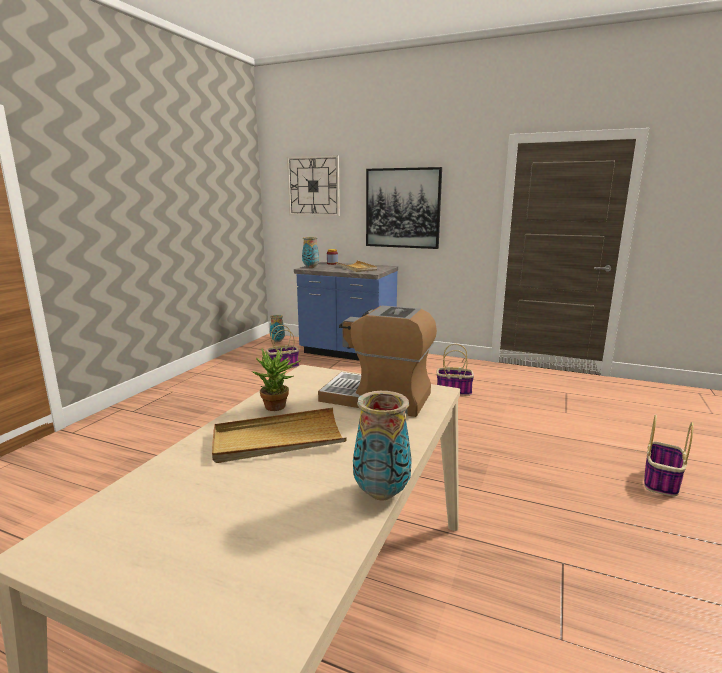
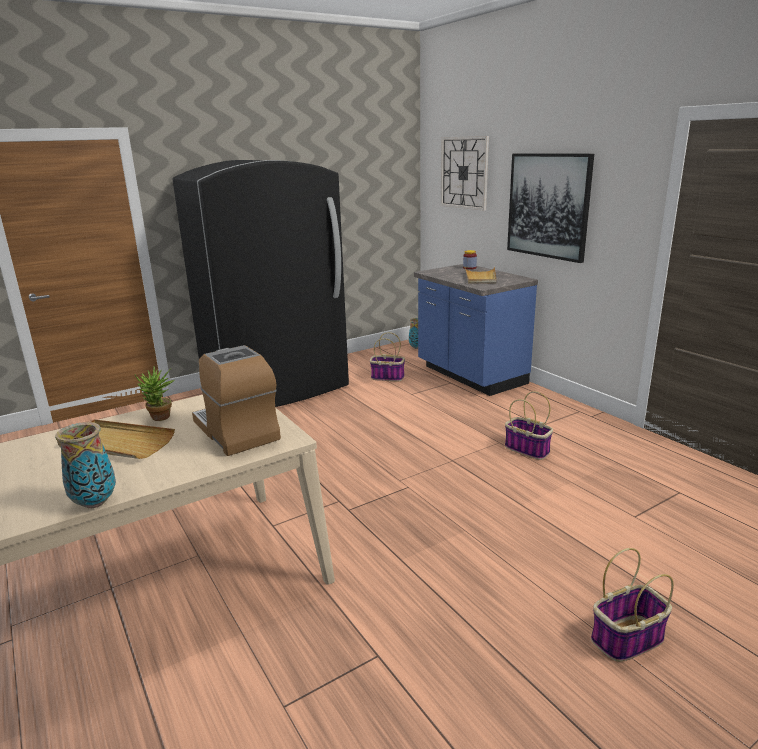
camera: 35 degrees right, 5 degrees up
(189, 395) = (277, 389): none -> black fridge
(311, 267) = (435, 271): vase -> none

